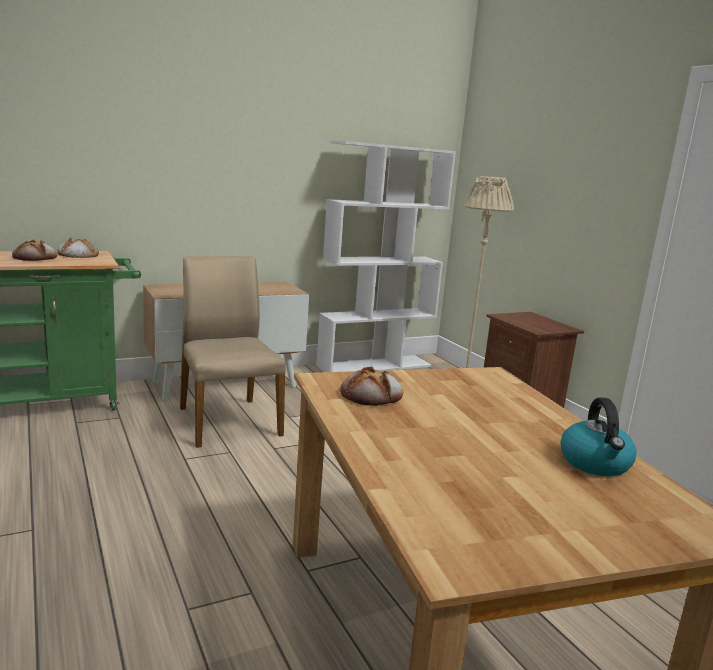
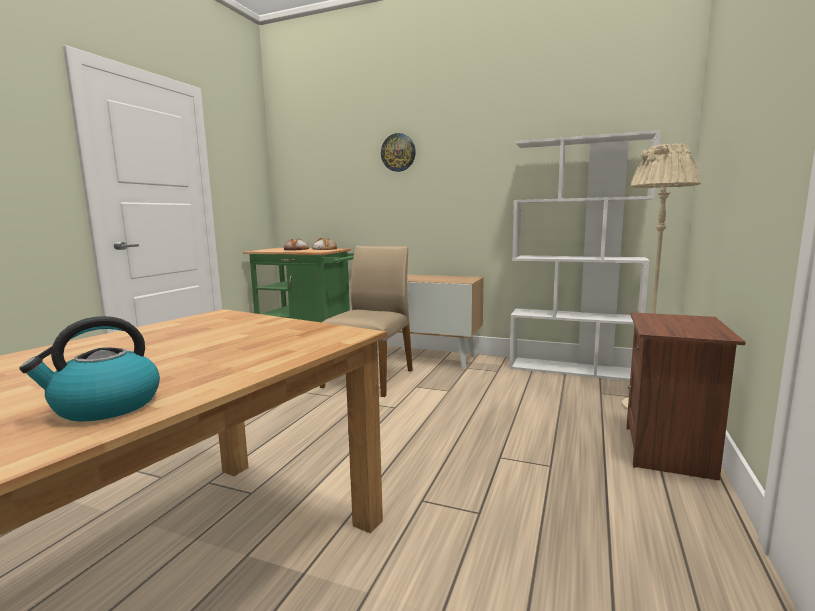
camera: 50 degrees right, 5 degrees down
(183, 124) = (398, 152): none -> wall clock
(372, 394) = (205, 325): bread -> none

